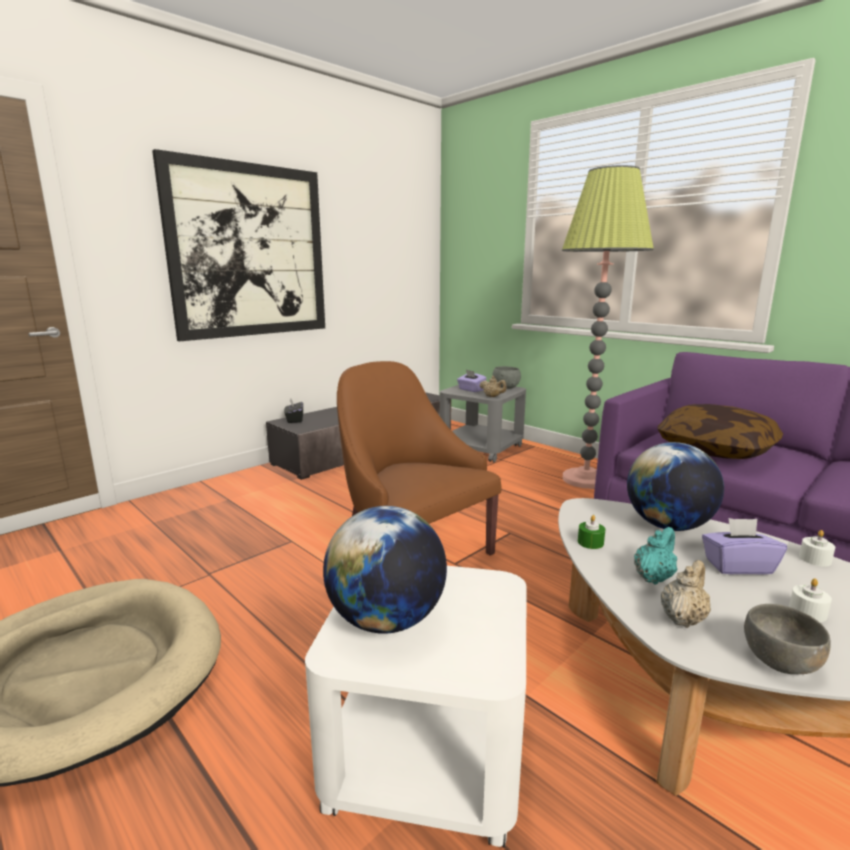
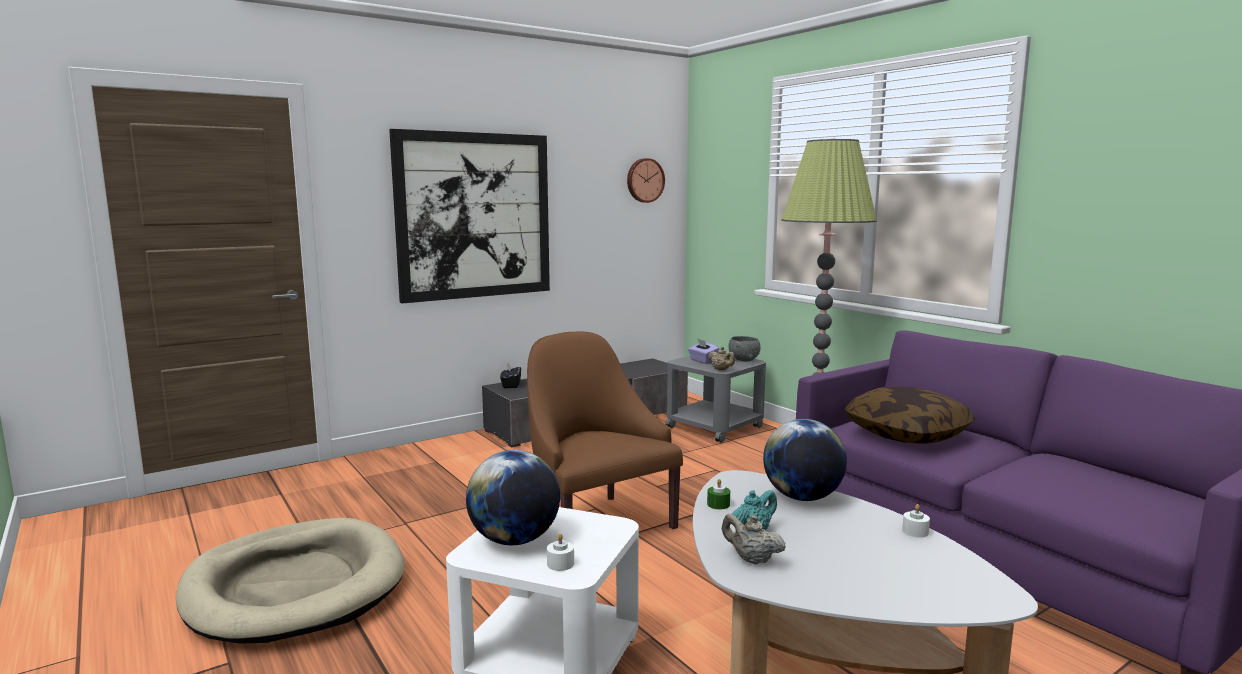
camera: 10 degrees right, 5 degrees down
(405, 225) = (644, 180): none -> wall clock
(683, 618) = (751, 559): beige teapot -> beige teapot turned 105 degrees counterclockwise
(737, 566) = (836, 531): purple tissue box -> none
(781, 661) = (804, 590): grey bowl -> none
(807, 612) = (863, 565): white candle -> white candle (560, 564)

